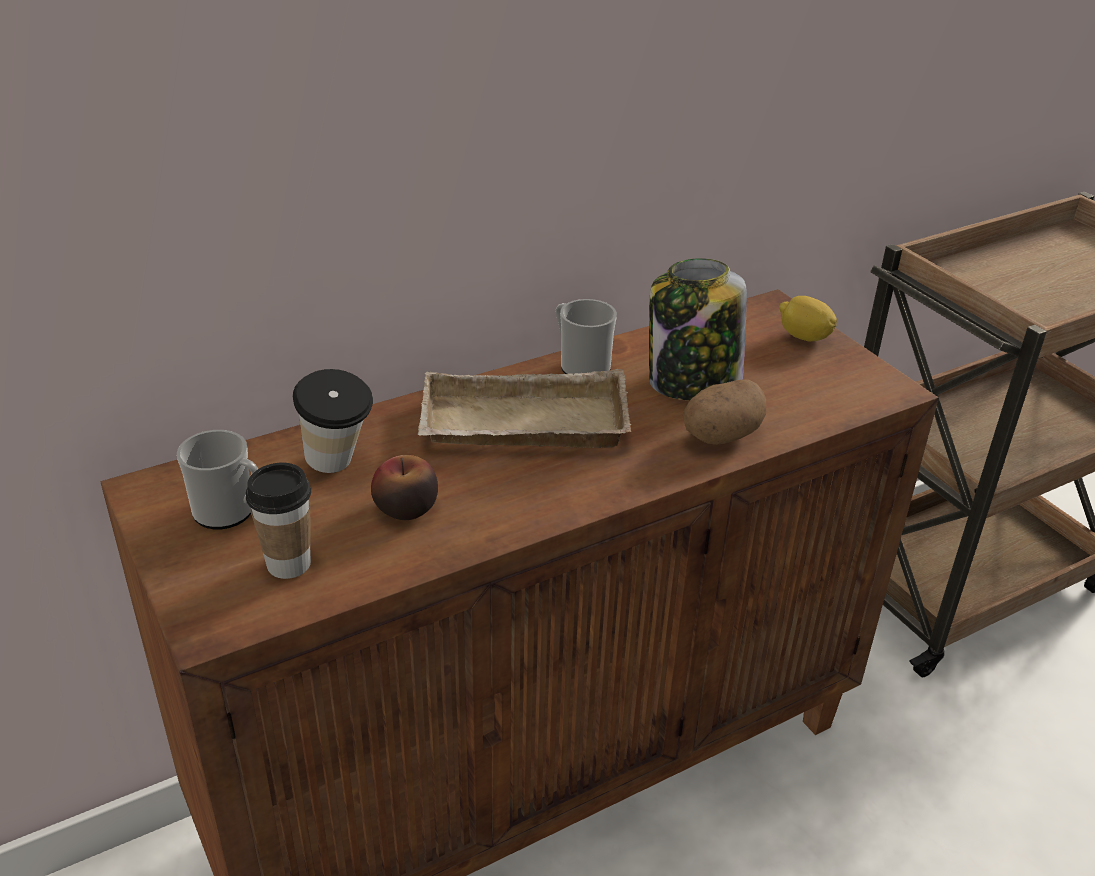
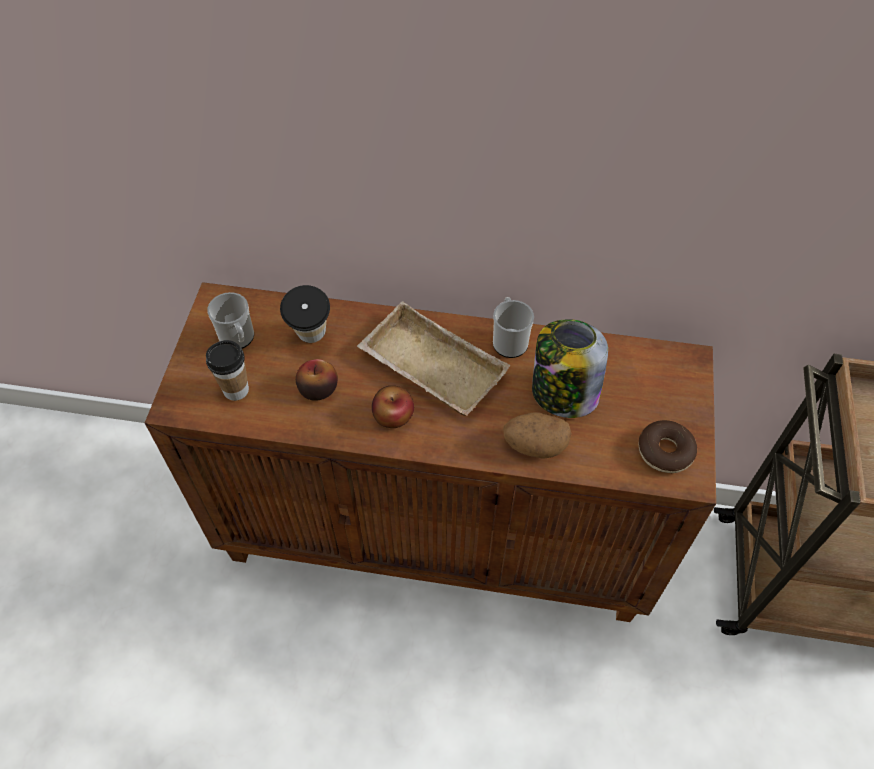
camera: 40 degrees right, 20 degrees up
(533, 487) = (393, 415): none -> apple
(804, 337) = (680, 399): lemon -> none
(845, 381) = (665, 451): none -> donut

